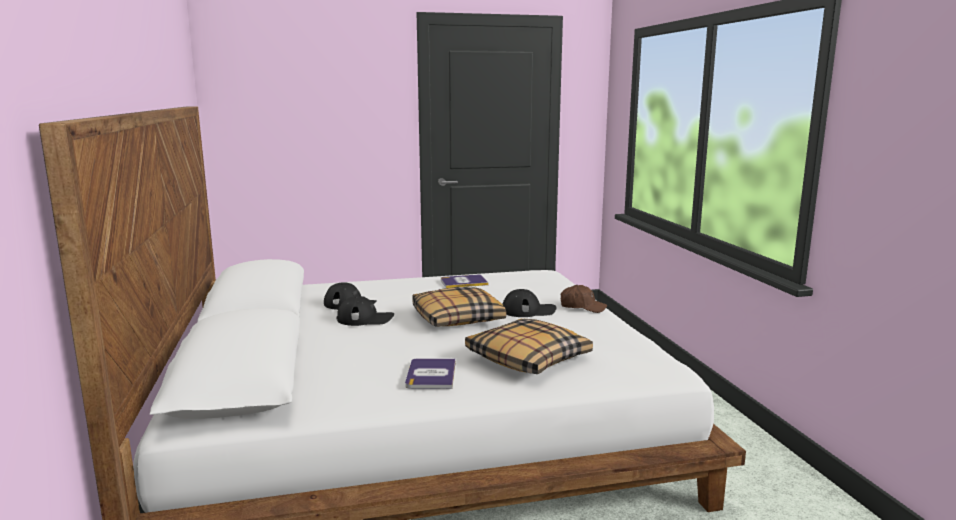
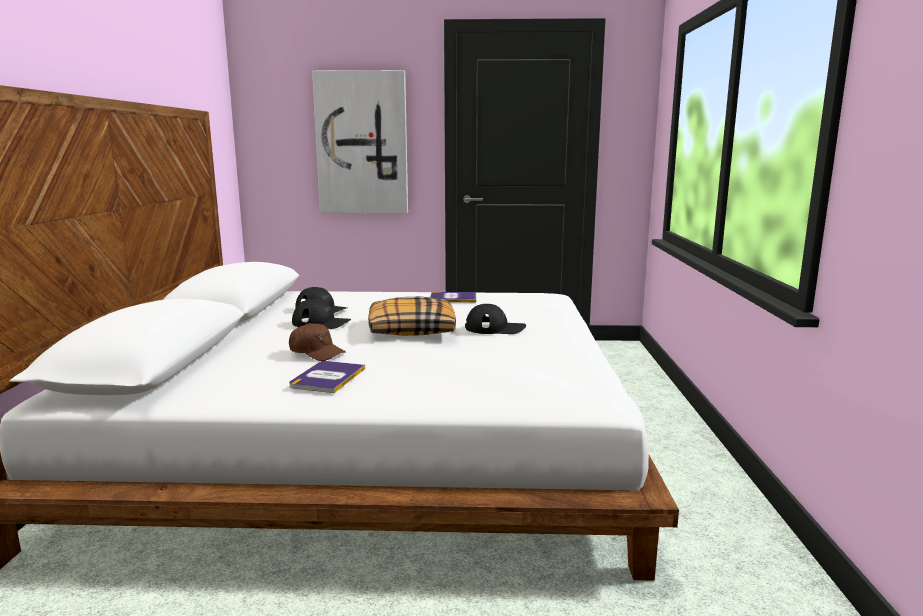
camera: 15 degrees right, 0 degrees up
(337, 130) = (362, 143): none -> picture
(527, 359) = (443, 372): pillow -> none
(582, 307) = (558, 329): brown cap -> brown cap (316, 352)

